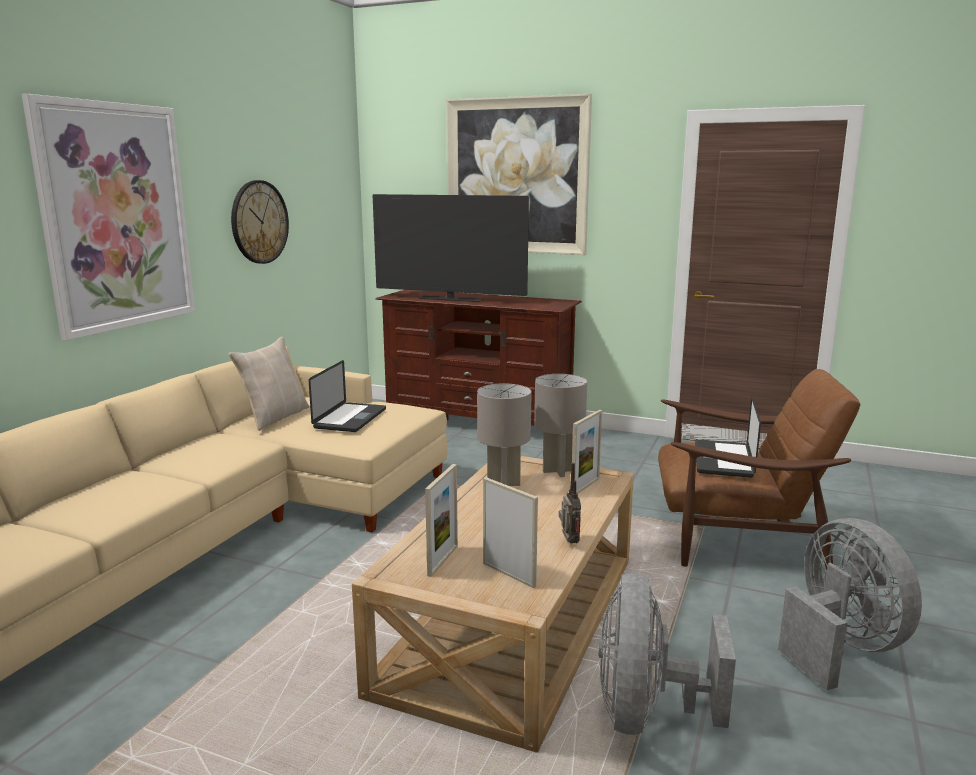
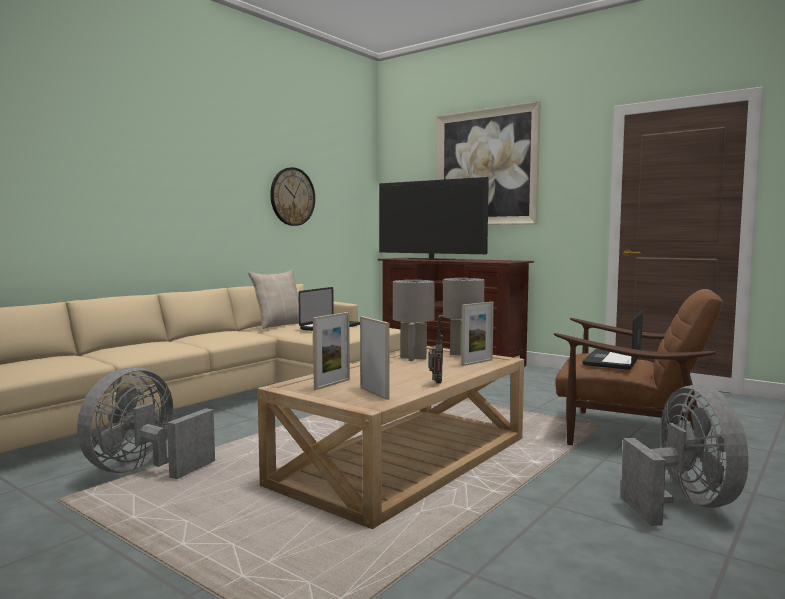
camera: 15 degrees right, 10 degrees down
(116, 217) = (185, 177): picture -> none
(647, 714) = (478, 521): grey fan -> grey fan (144, 470)

